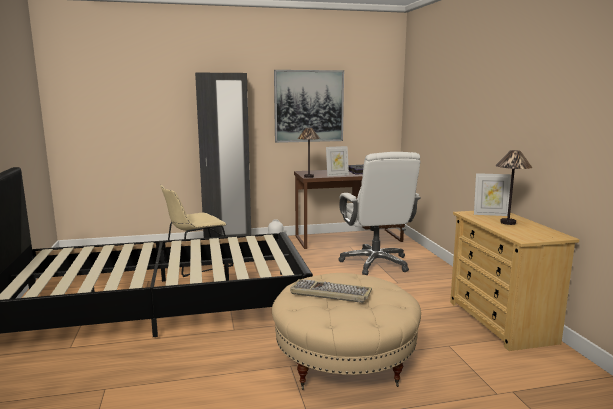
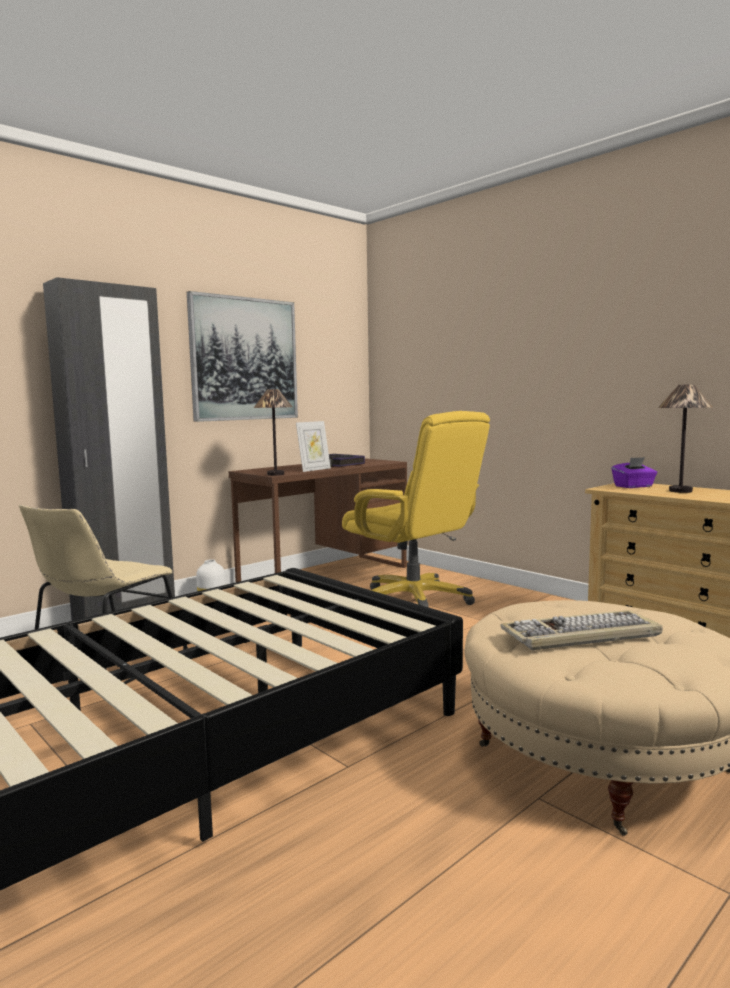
camera: 30 degrees left, 5 degrees down
(375, 263) = (414, 601): white office chair -> yellow office chair
(490, 214) = (633, 486): picture frame -> purple tissue box

